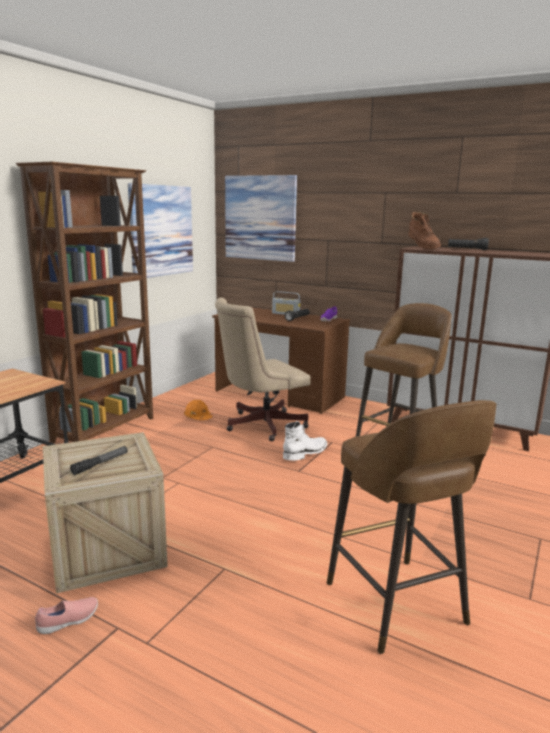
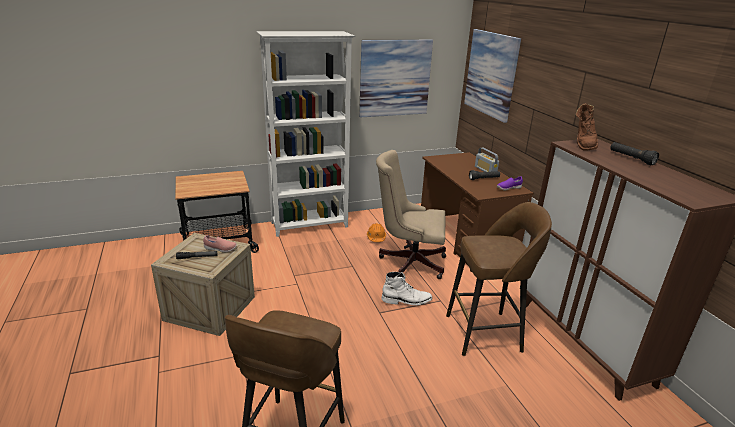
camera: 40 degrees right, 10 degrees up
(68, 621) = (147, 339): pink shoe -> pink shoe (220, 249)
(106, 430) = (310, 225): brown bookcase -> white bookcase

